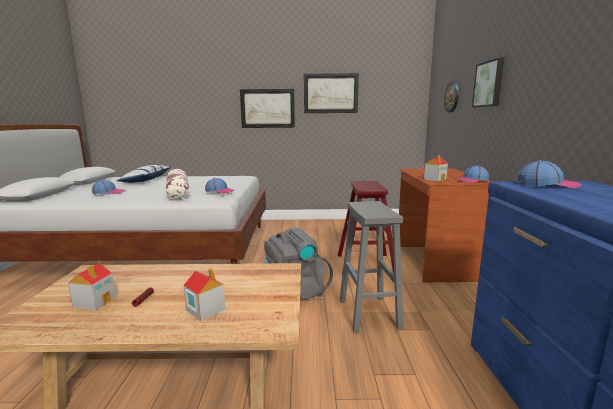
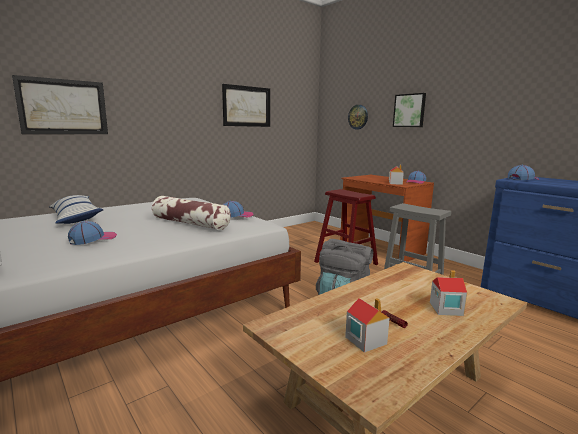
camera: 40 degrees left, 0 degrees up
(267, 108) = (186, 119): picture -> picture (63, 107)

